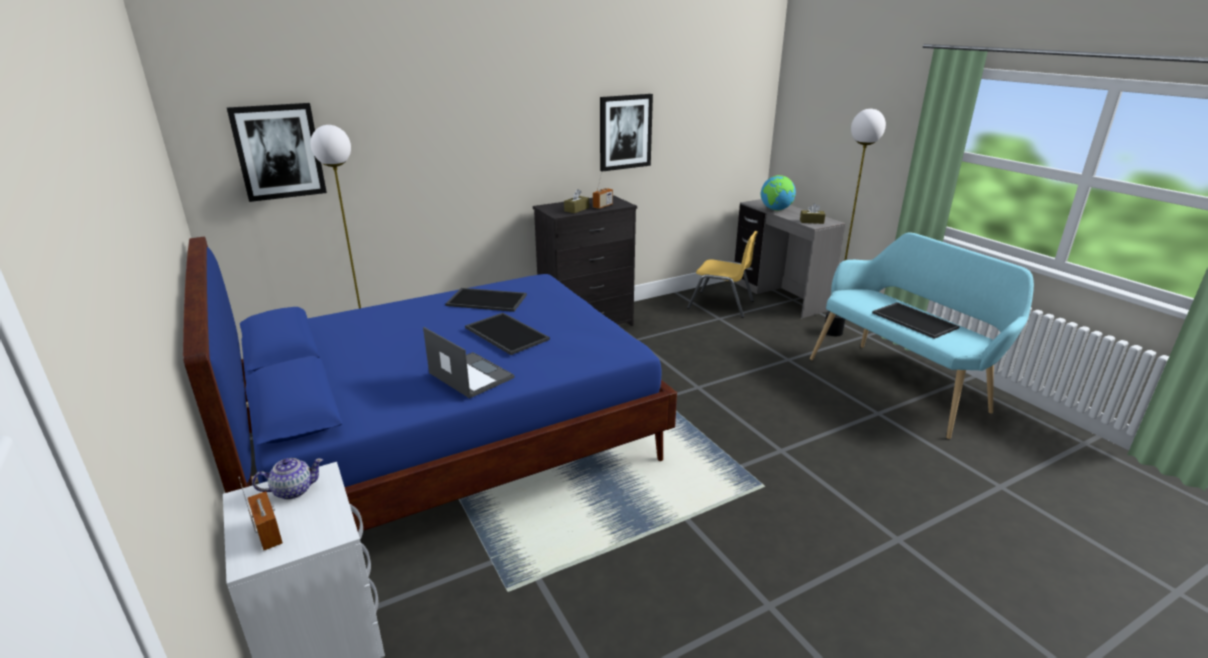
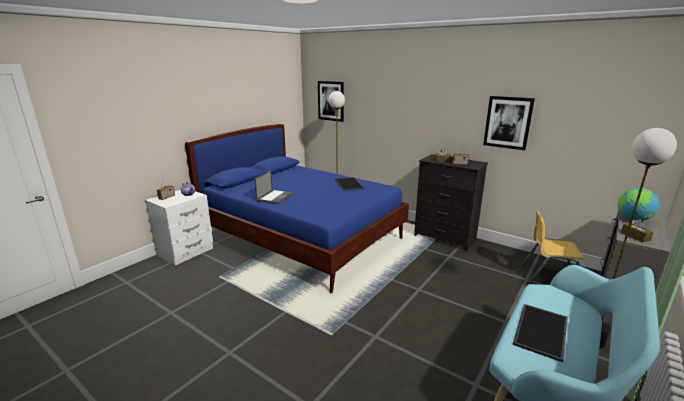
camera: 65 degrees right, 5 degrees down
(505, 334) = (315, 193): tray -> none
(721, 305) = (550, 276): yellow chair -> yellow chair turned 105 degrees clockwise

